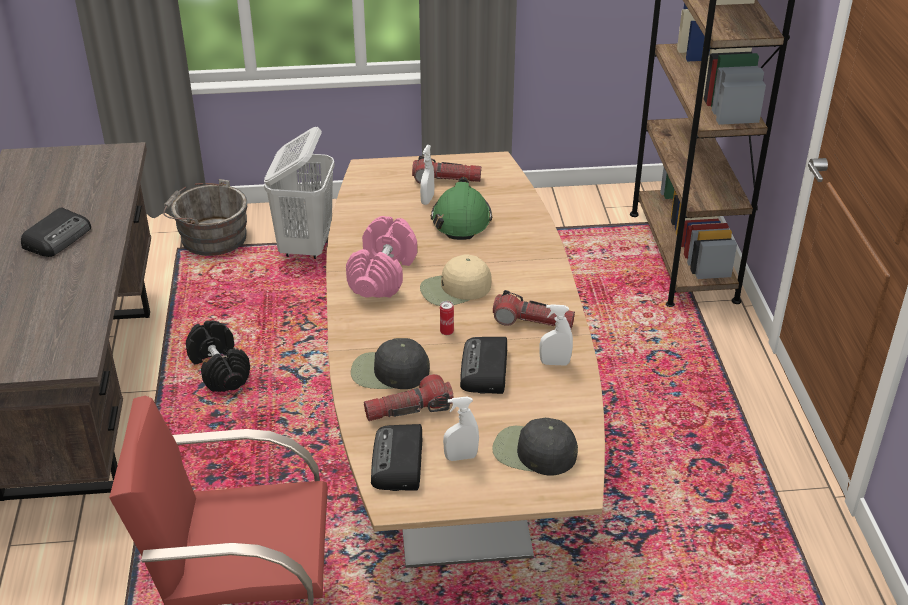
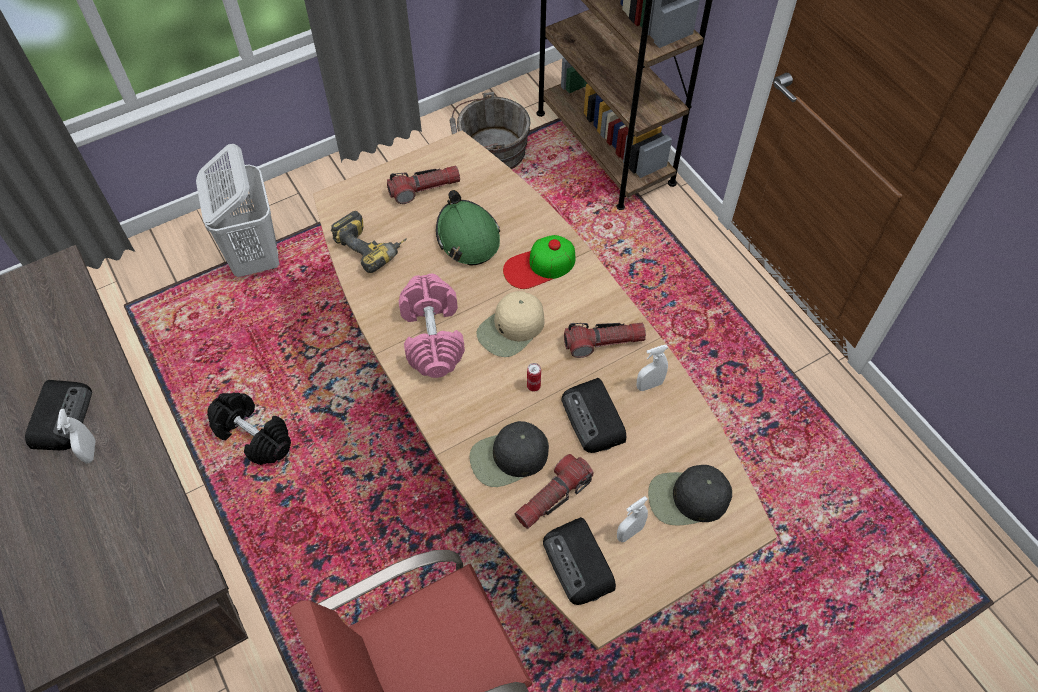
camera: 25 degrees left, 20 degrees up
(210, 237) = (150, 279): grey bucket -> grey bucket (490, 151)
(374, 204) = (372, 247): none -> power drill
(427, 200) = (420, 222): white spray bottle -> white spray bottle (90, 451)
(511, 255) = (539, 266): none -> cap

